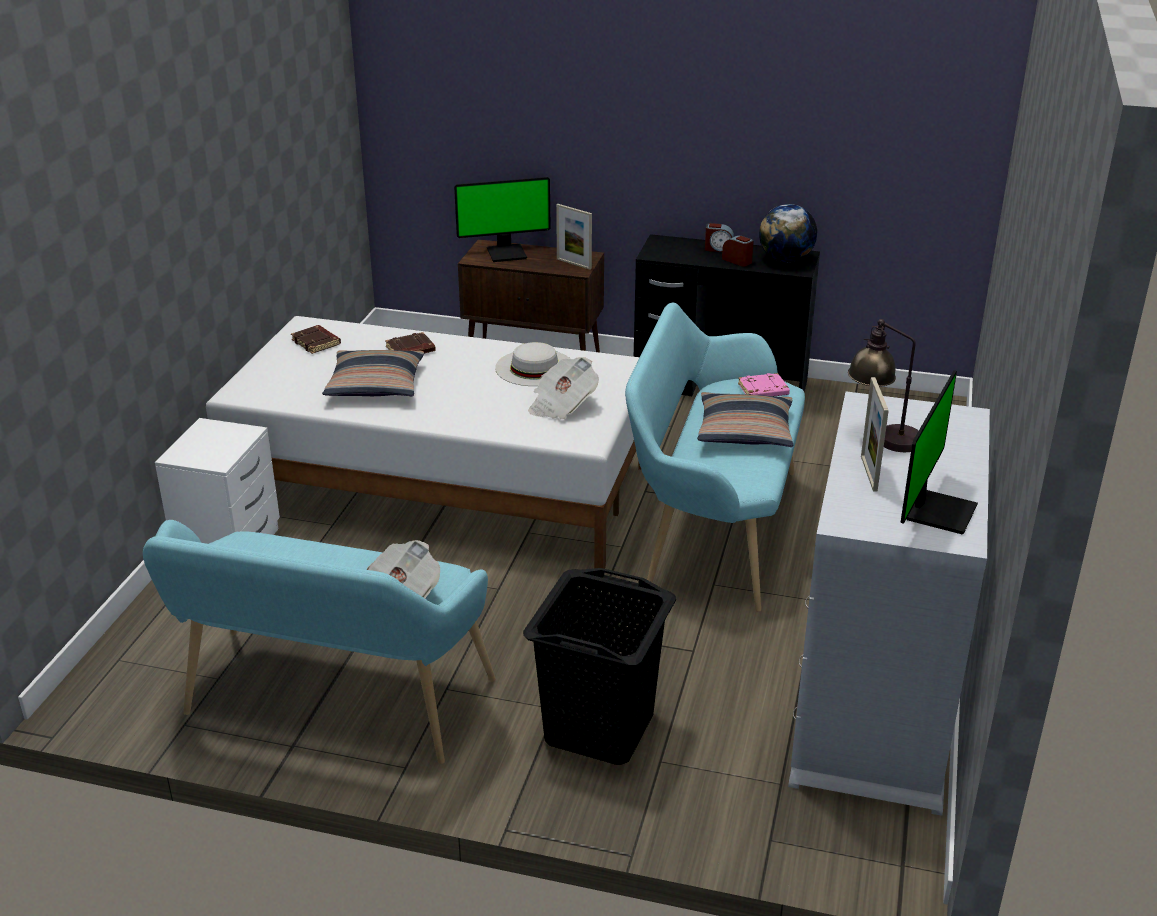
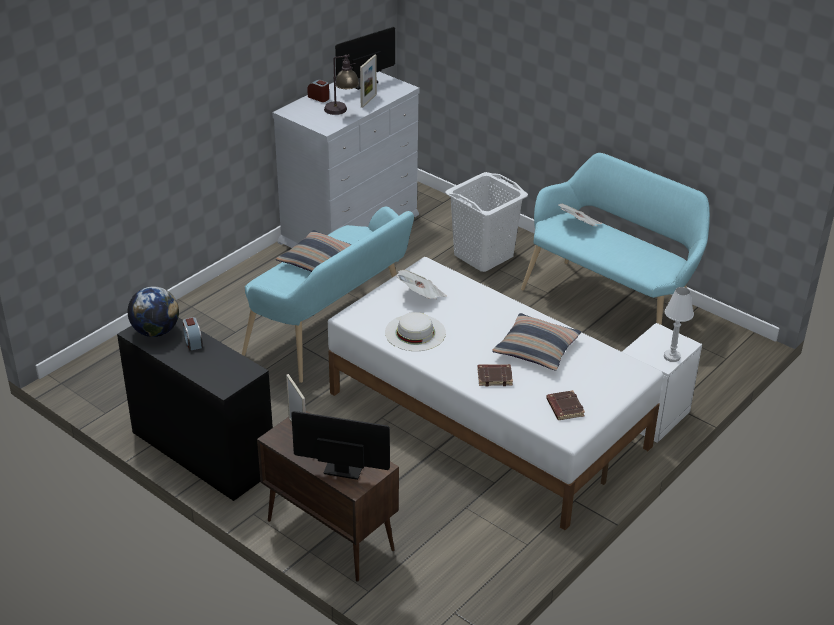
camera: 155 degrees left, 5 degrees up
(196, 436) = (672, 356): none -> white table lamp
(598, 728) = (484, 256): black laundry basket -> white laundry basket
(718, 249) = (190, 361): alarm clock -> alarm clock (319, 97)
(763, 390) = (275, 285): pink book -> none

